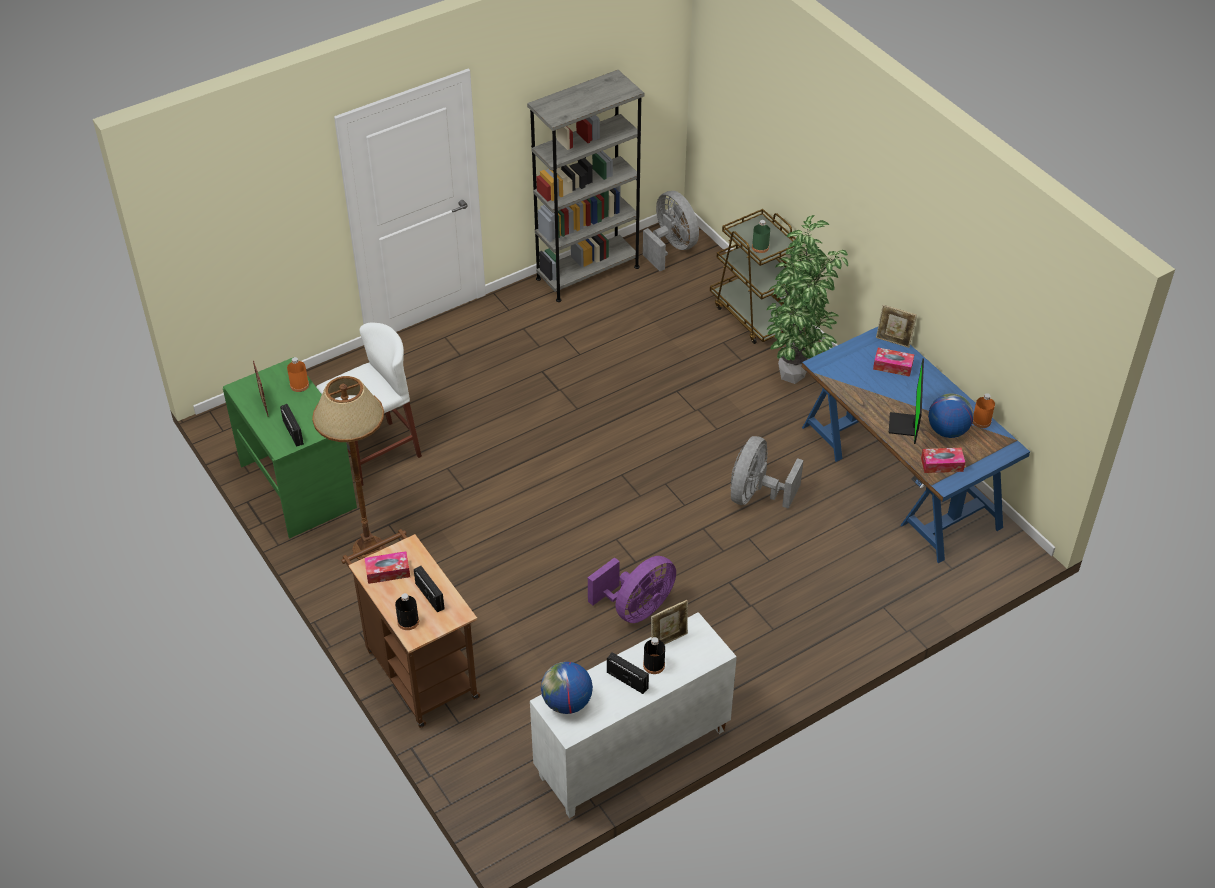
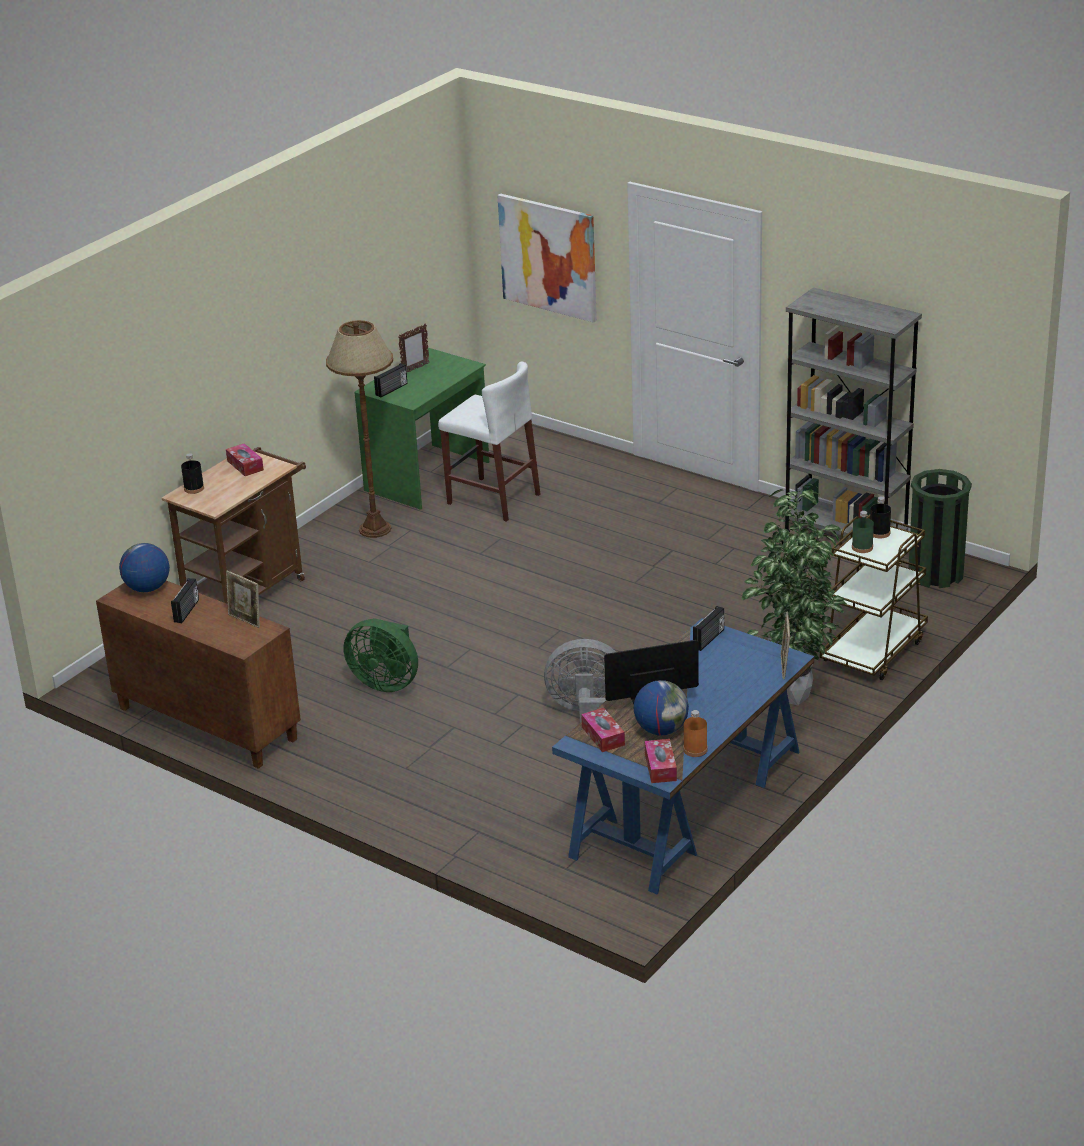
camera: 70 degrees right, 15 degrees down
(256, 233) = (548, 257): none -> picture
(299, 385) = (451, 376): orange bottle -> none
(430, 596) = (228, 490): radio -> radio (709, 639)
(632, 755) = (205, 724): white cabinet -> brown cabinet
(636, 608) = (386, 682): purple fan -> green fan
(654, 665) = (211, 619): black bottle -> black bottle (879, 533)
(671, 248) = (935, 573): grey fan -> green trash can
(892, 366) = (741, 674): tissue box -> tissue box (660, 767)

